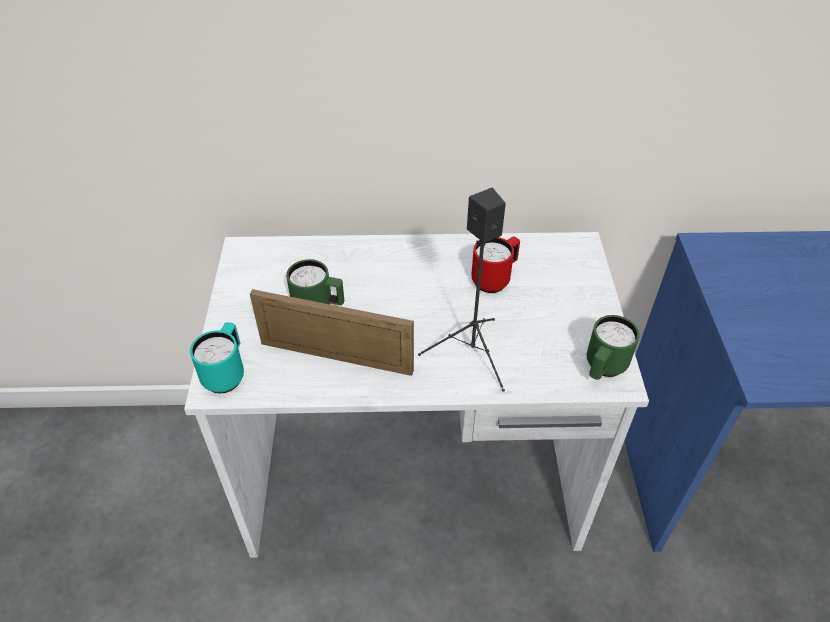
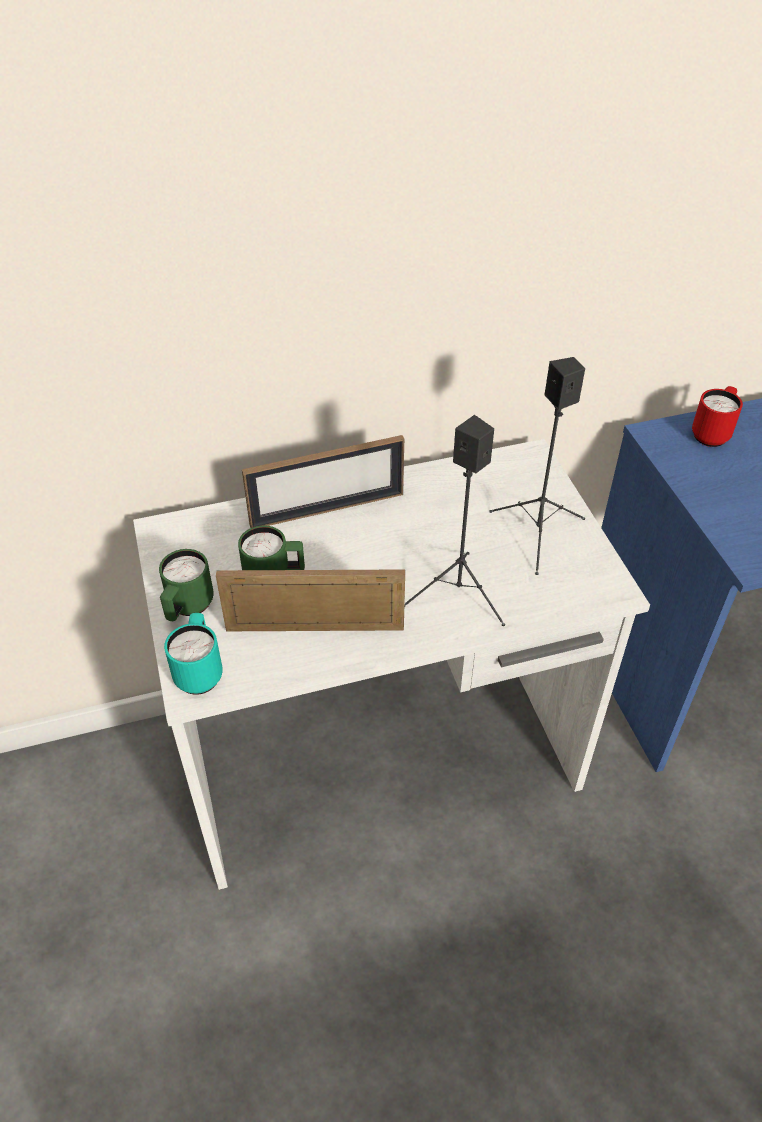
camera: 15 degrees left, 0 degrees up
(385, 258) = (327, 509): none -> picture frame
(495, 279) = (454, 510): red mug -> red mug (712, 433)
(562, 315) = (537, 535): none -> black speaker
(603, 369) = (595, 582): green mug -> green mug (187, 608)

